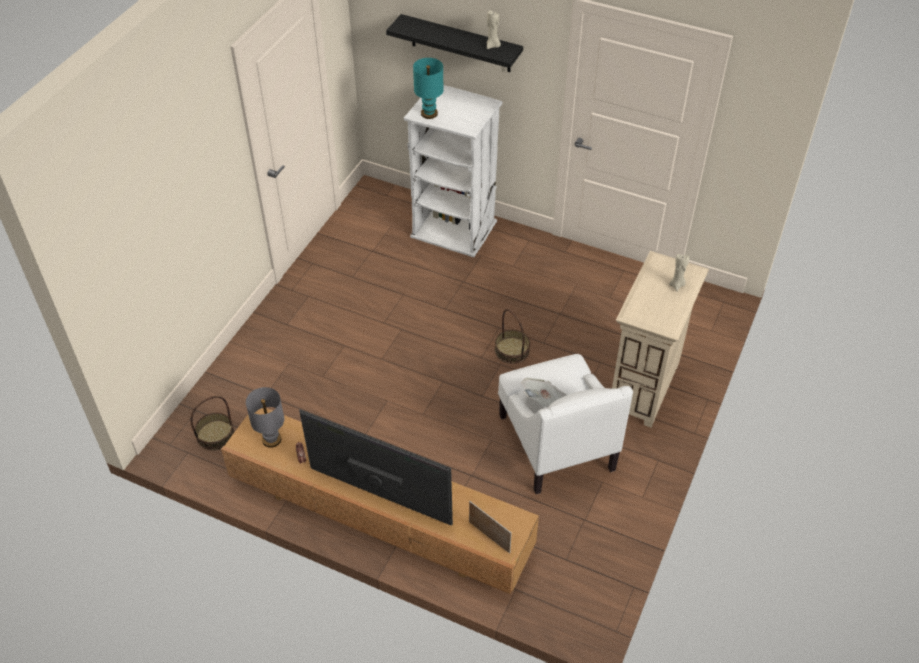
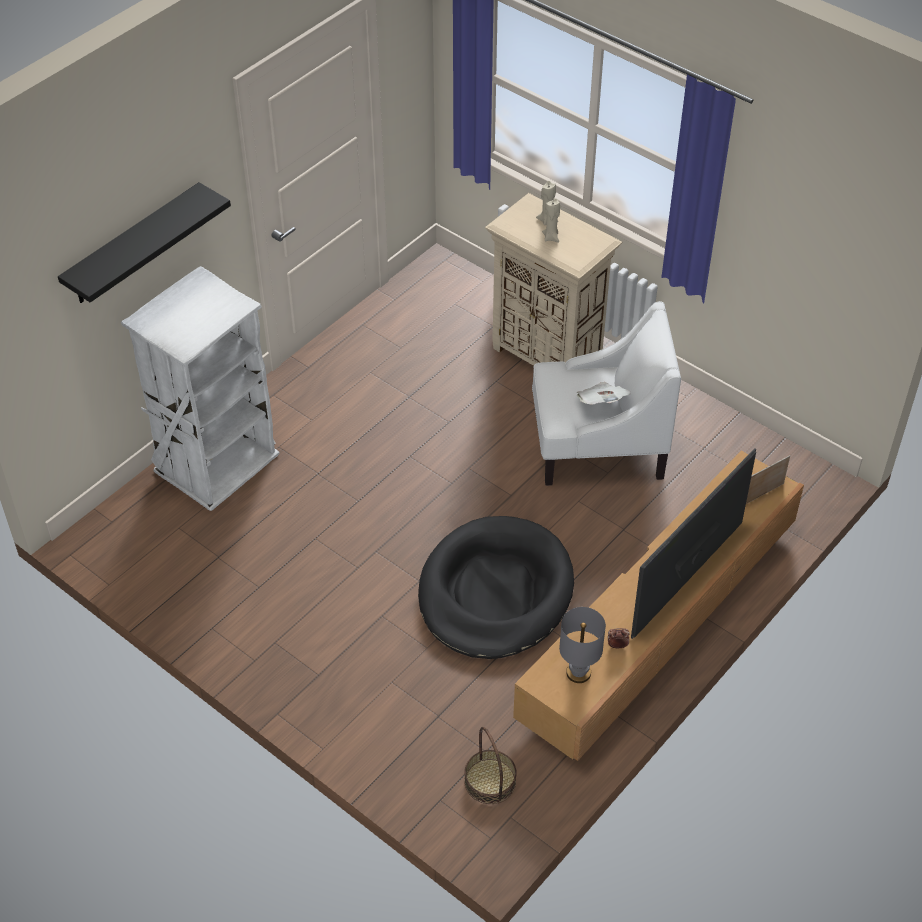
camera: 75 degrees left, 0 degrees up
(383, 405) = (495, 592): none -> black dog bed
(428, 114) = (190, 337): turquoise table lamp -> none
(493, 46) = (184, 206): beige candle -> beige candle (551, 237)
(512, 350) = (450, 452): basket -> none

